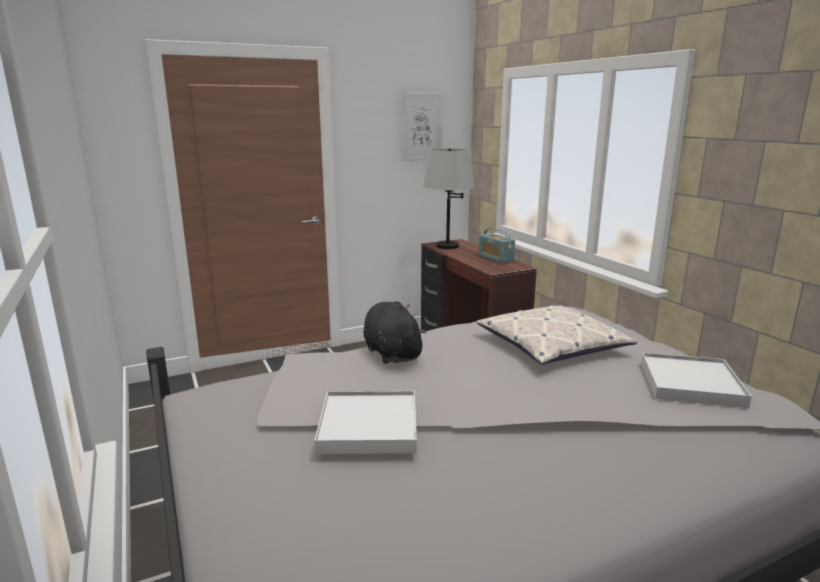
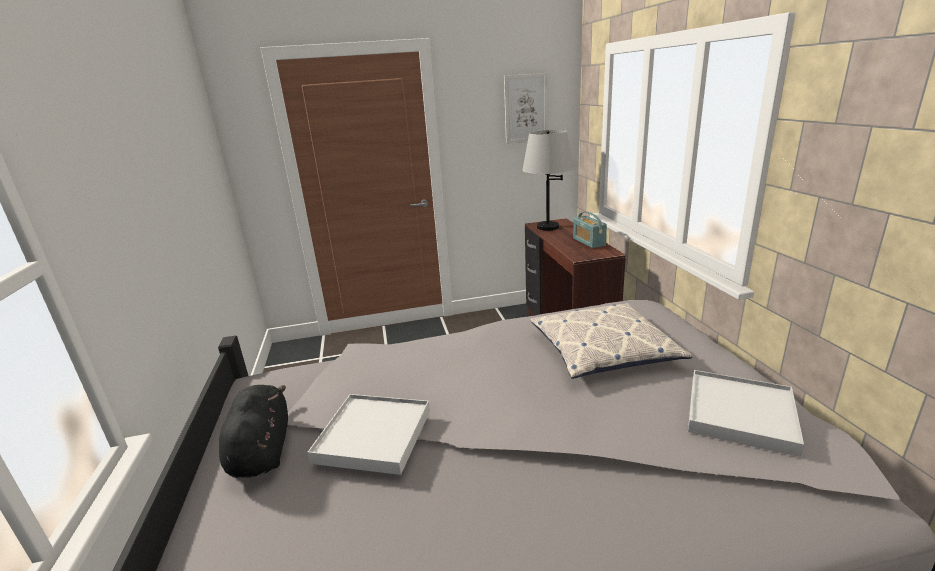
camera: 15 degrees right, 5 degrees up
(391, 353) = (439, 349): black plush toy -> black plush toy (262, 450)

